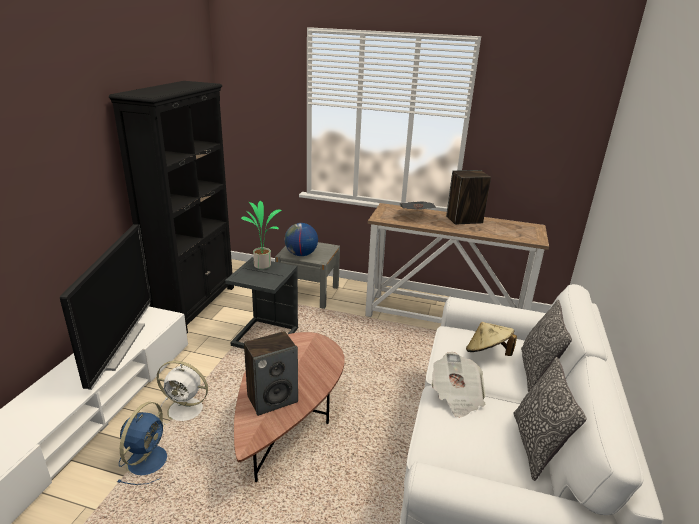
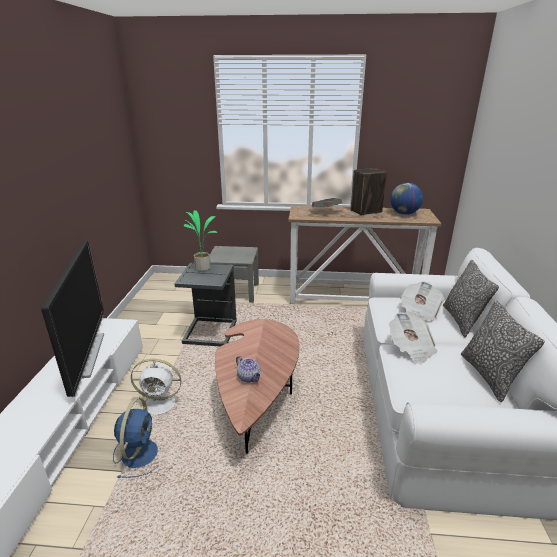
camera: 10 degrees left, 0 degrees up
(195, 306) = (137, 315): black bookcase -> none
(272, 399) = (249, 377): speaker -> teapot
(301, 254) = (227, 258): globe -> globe (404, 214)
(487, 353) = (418, 312): beige hat -> newspaper

